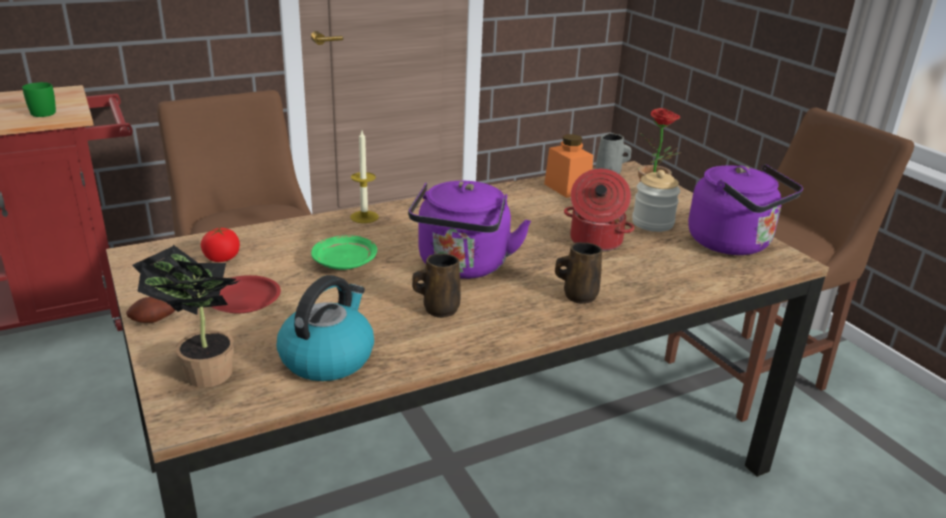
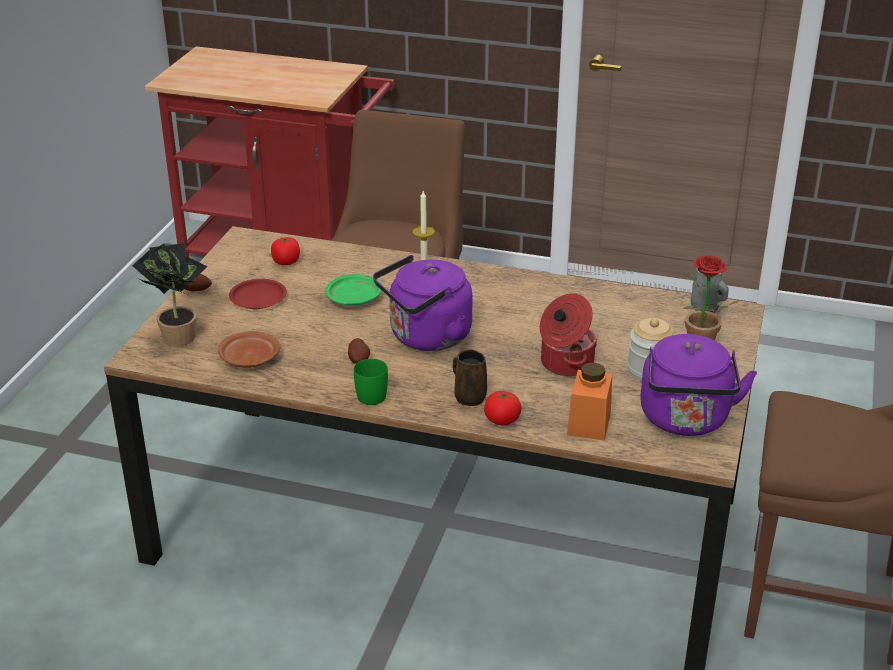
camera: 45 degrees right, 5 degrees up
(41, 112) = (304, 89): green mug -> green mug (372, 393)
(327, 357) = (249, 359): kettle -> brown plate
(438, 309) = (359, 360): brown mug -> potato
(567, 188) = (636, 306): orange jar -> orange jar (589, 423)
(632, 300) = (502, 420): none -> tomato

